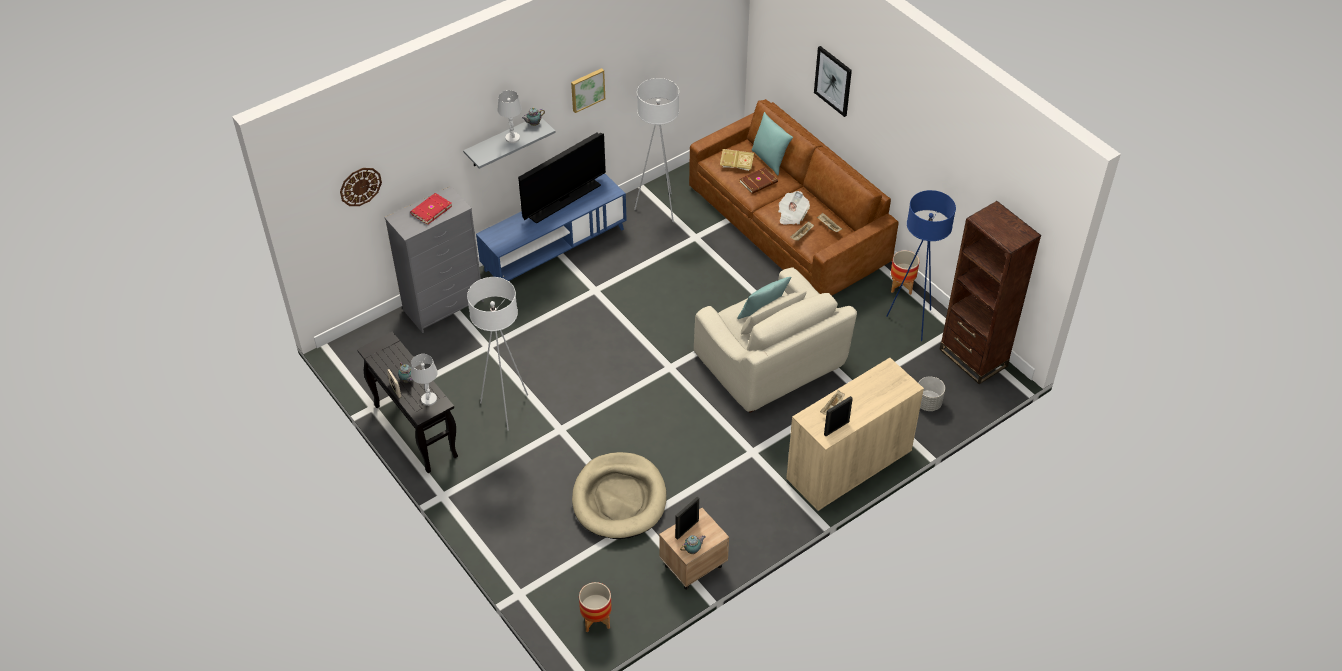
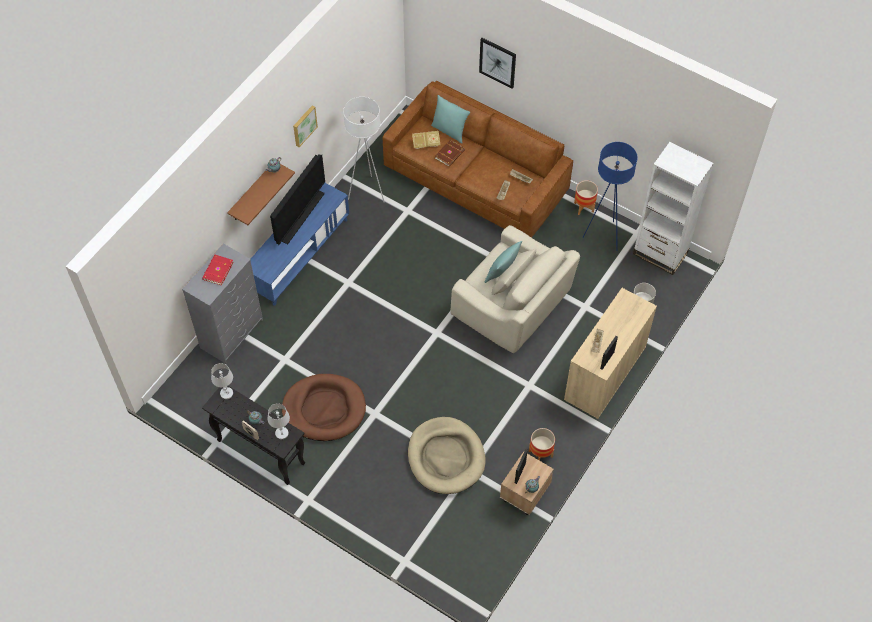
camera: 20 degrees left, 10 degrees up
(360, 186) = (162, 274): wall clock -> none
(502, 142) = (252, 192): grey shelf -> brown shelf
(506, 409) = (324, 409): white floor lamp -> brown dog bed
(512, 138) = (263, 189): white table lamp -> white table lamp (226, 393)
(596, 620) = (471, 562): planter -> planter (540, 454)
(792, 215) = (488, 177): newspaper -> none
(973, 358) = (660, 253): brown bookcase -> white bookcase

